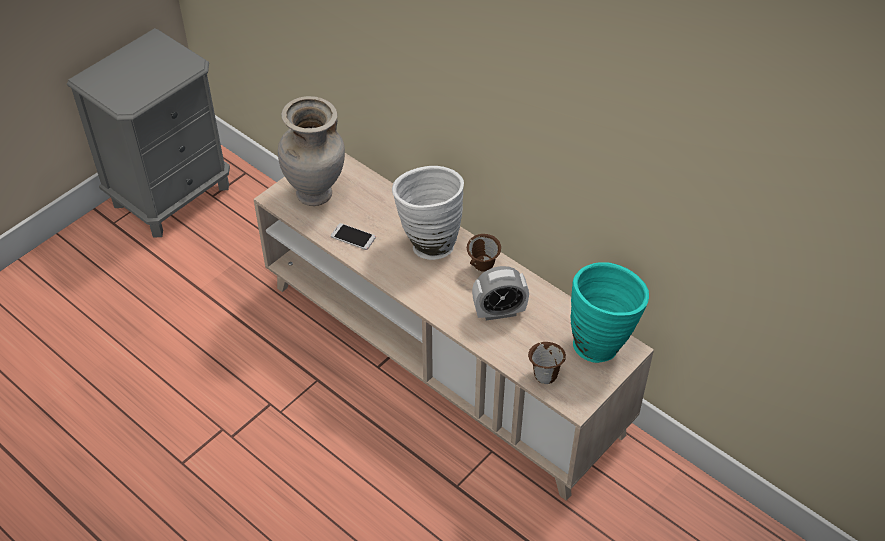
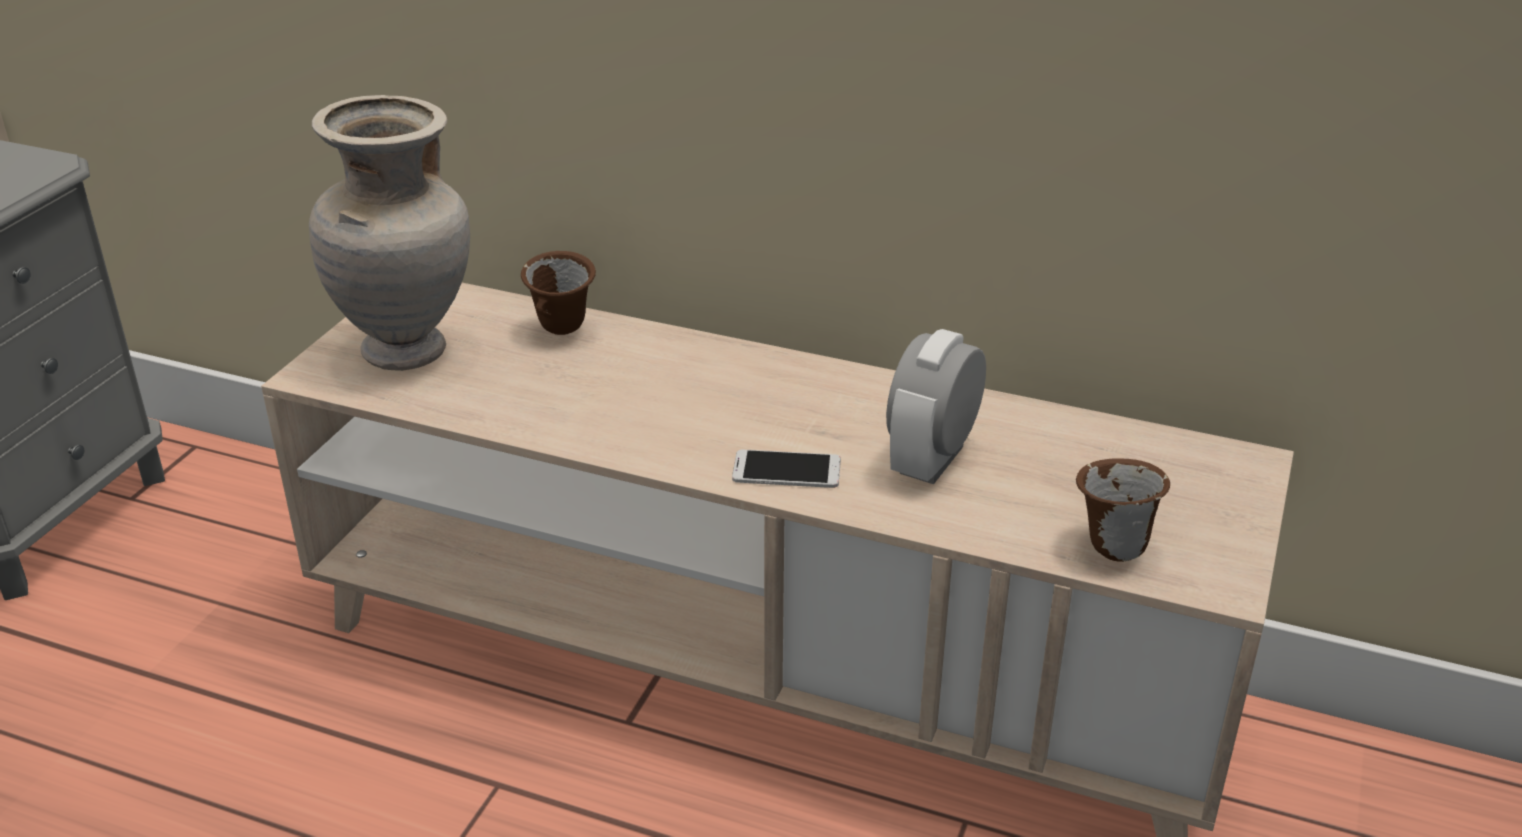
camera: 20 degrees left, 15 degrees down
(353, 237) = (528, 403): phone -> phone (786, 470)
(428, 242) = (701, 378): white vase -> none
(483, 268) = (847, 397): brown mug -> brown mug (563, 332)
(499, 312) = (932, 460): alarm clock -> alarm clock turned 150 degrees clockwise
(601, 342) = (1181, 462): turquoise vase -> none

